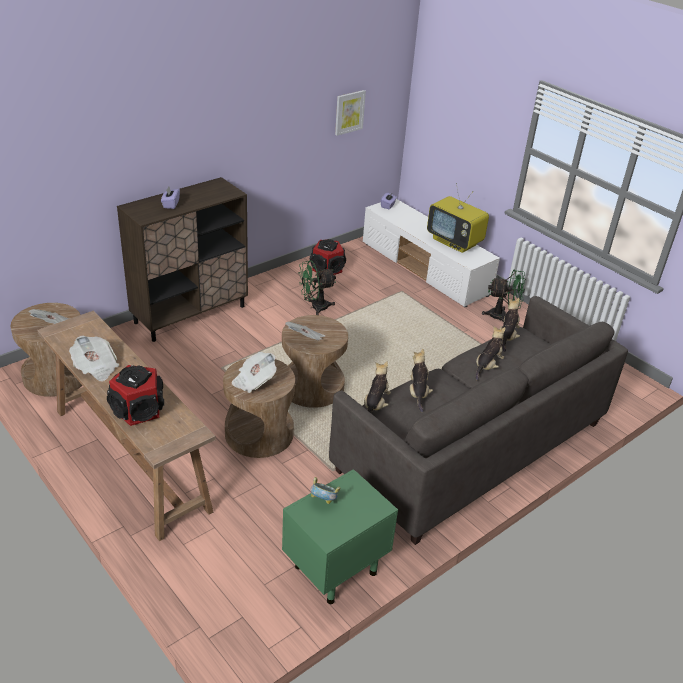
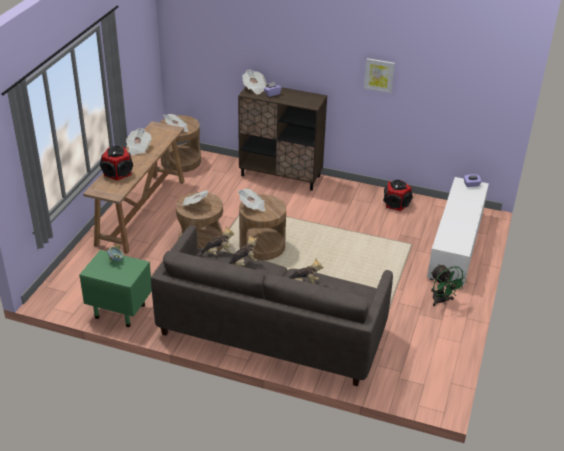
camera: 60 degrees right, 0 degrees up
(140, 209) = (254, 88): none -> newspaper
(315, 307) = (345, 216): green fan -> none
(349, 112) = (451, 93): picture -> picture (379, 75)
(455, 242) = (462, 229): television -> none
(507, 337) = (347, 283): plush toy -> none

